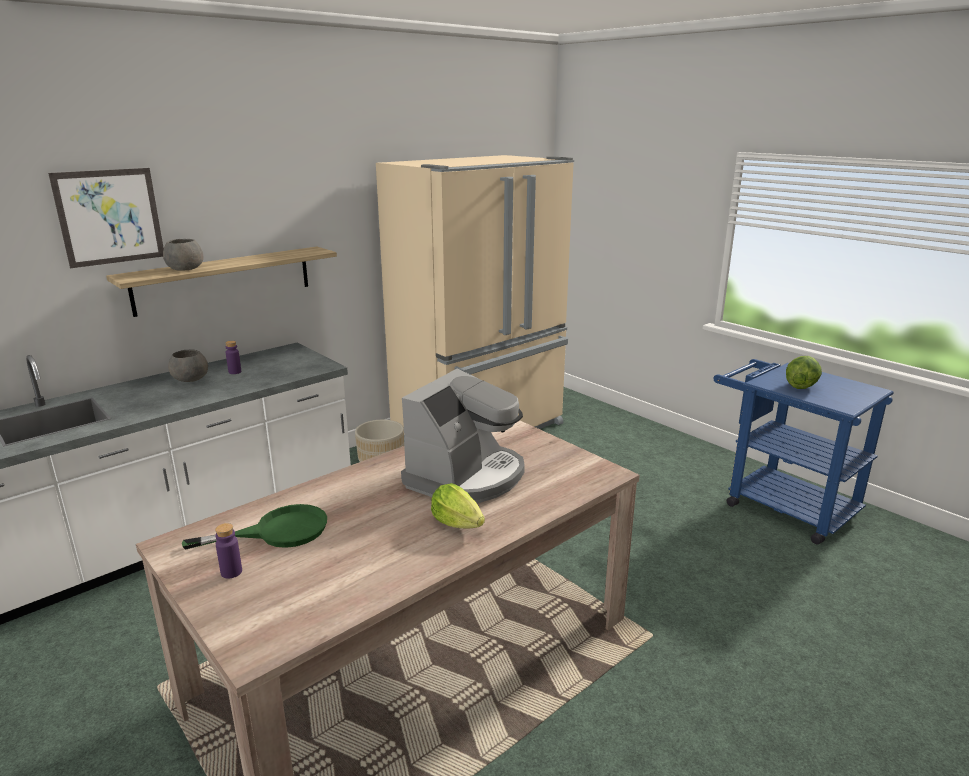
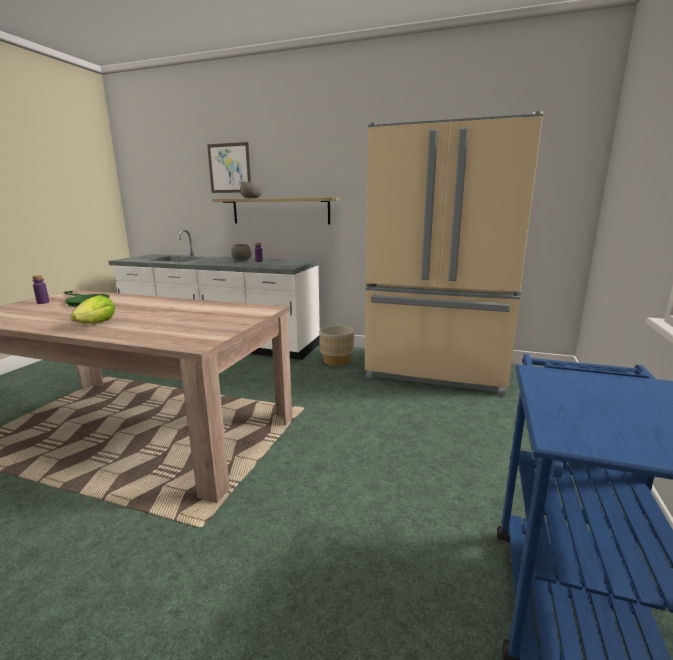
camera: 60 degrees right, 5 degrees down
(466, 476) = (167, 315): coffee machine -> none
(800, 386) = (583, 396): lettuce -> none

